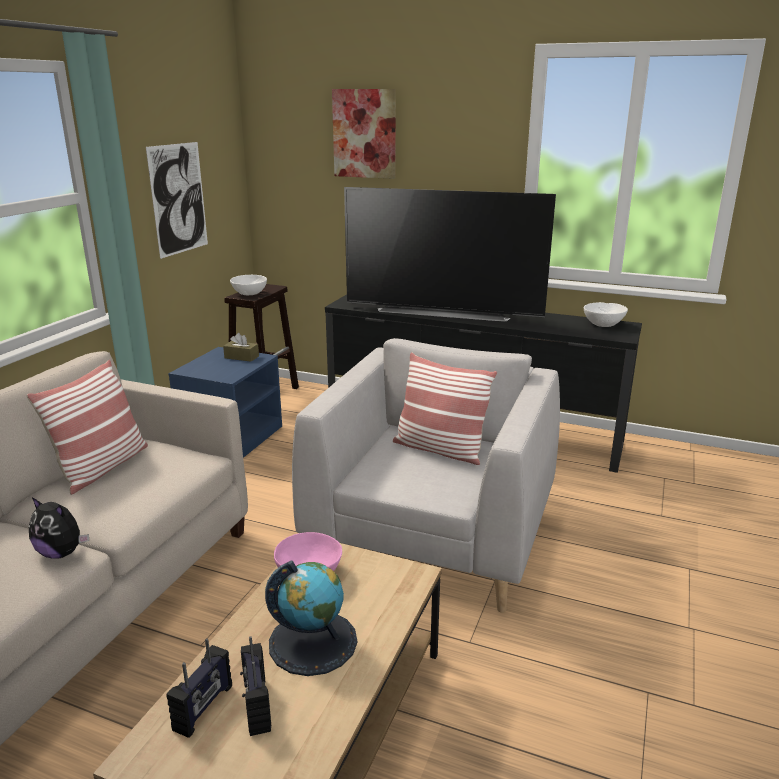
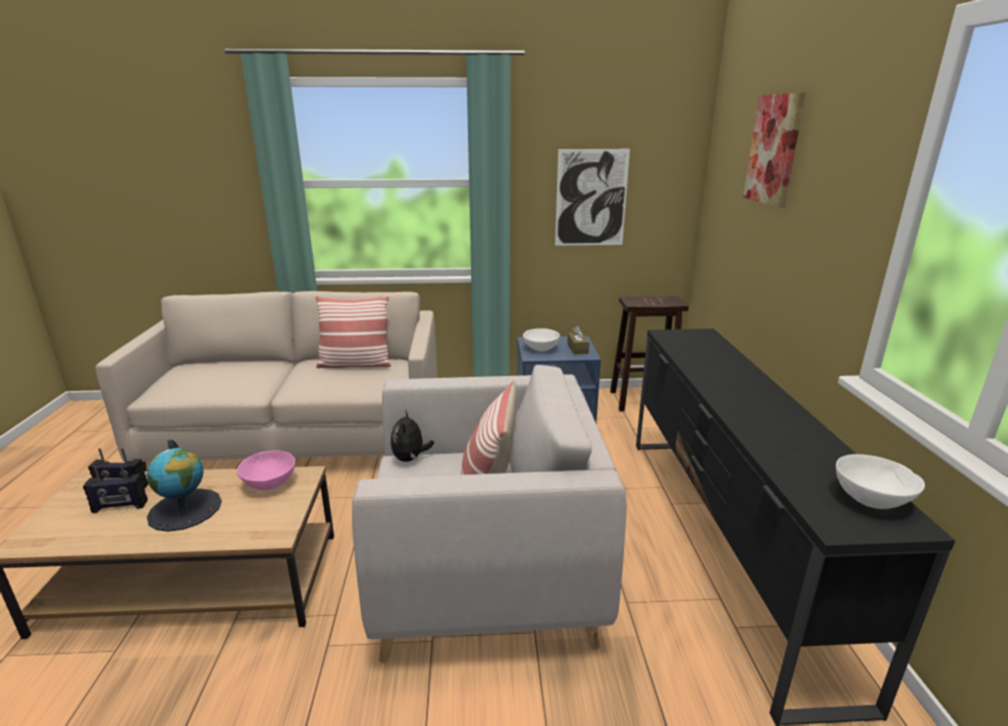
camera: 65 degrees right, 0 degrees up
(62, 553) = (253, 389): plush toy -> plush toy (410, 459)
(249, 293) = (642, 300): white bowl -> white bowl (541, 348)
(256, 706) = (120, 507): radio -> radio turned 150 degrees counterclockwise
(444, 311) = (726, 380): television -> none

